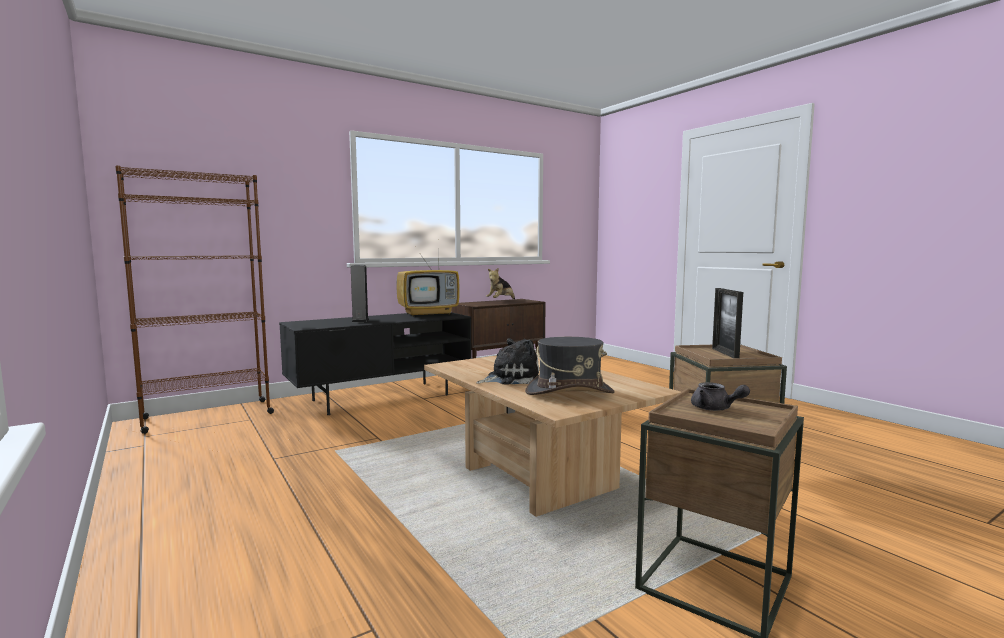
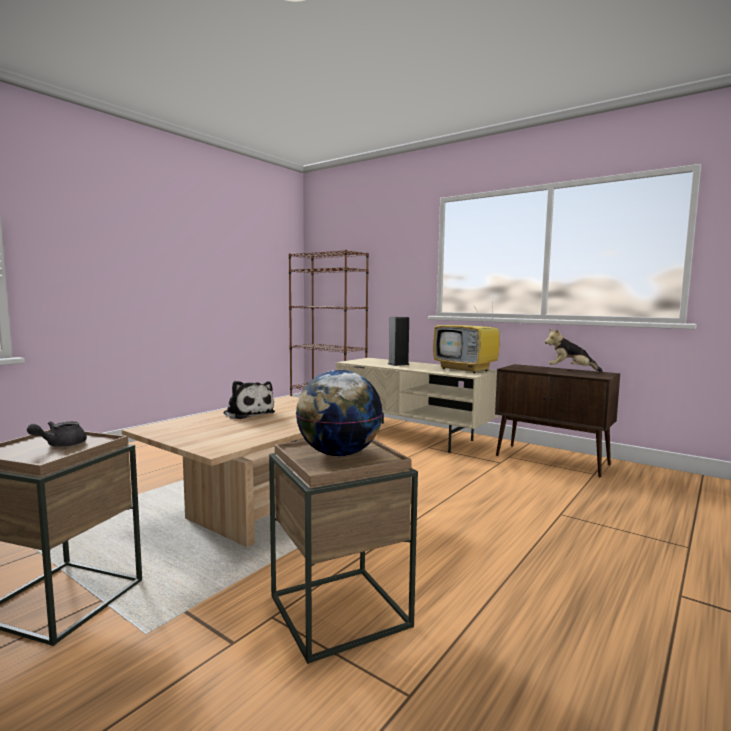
camera: 70 degrees right, 0 degrees up
(382, 397) = (413, 436): black tv stand -> beige tv stand
(569, 392) = (203, 428): grey hat -> none
(725, 353) = (338, 454): picture frame -> globe

